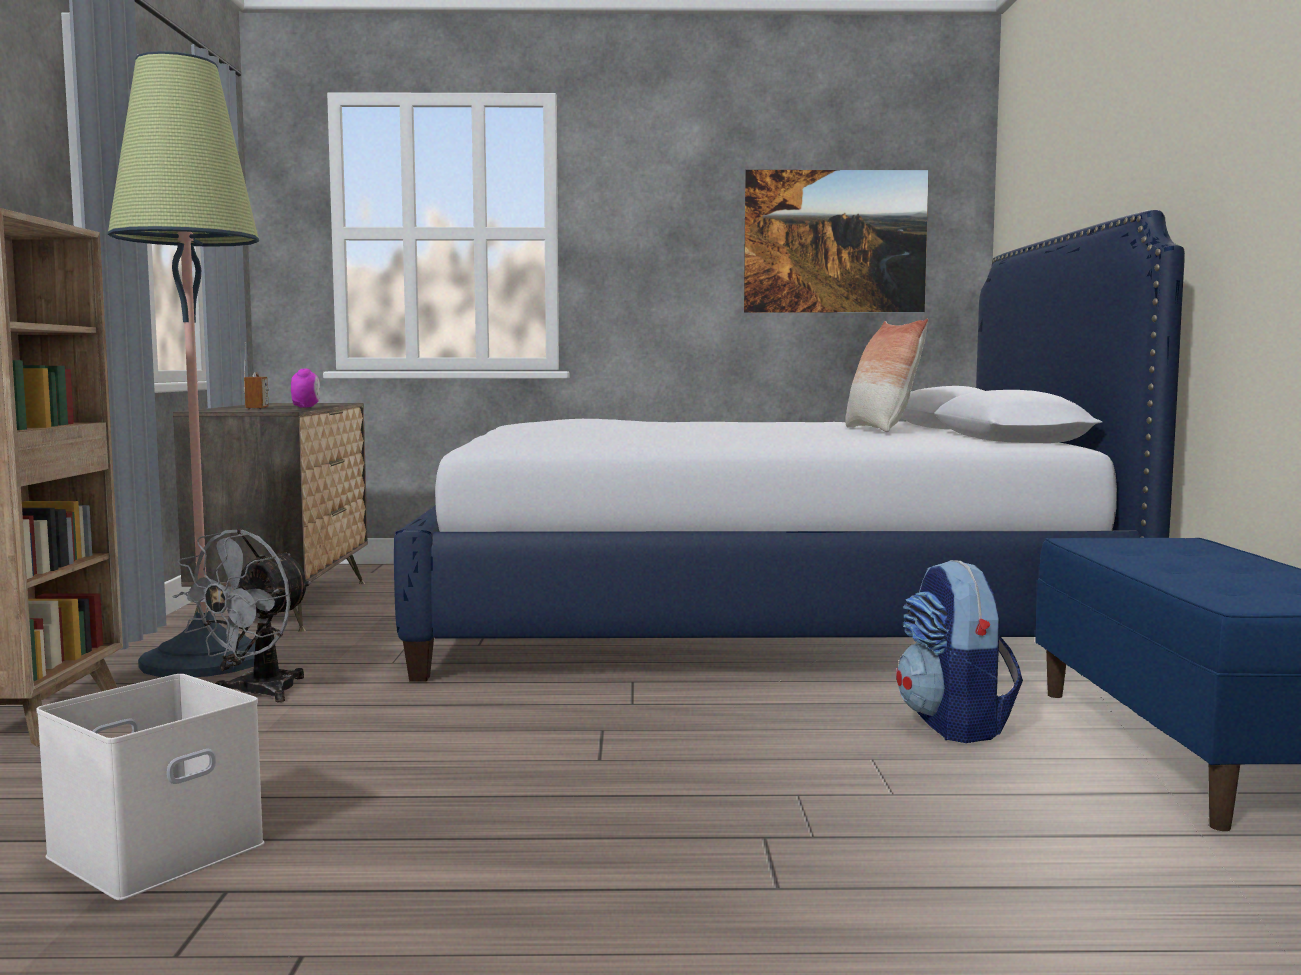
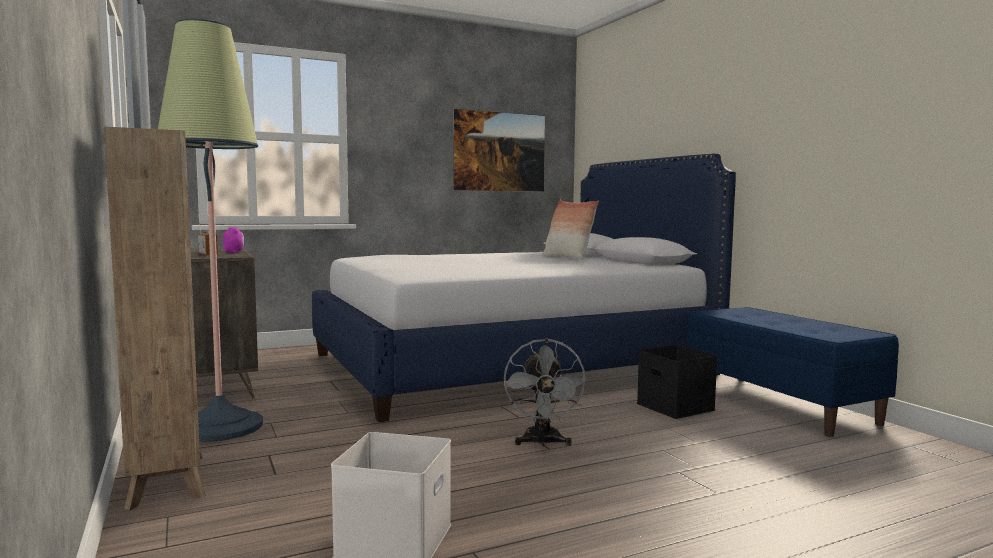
camera: 25 degrees left, 0 degrees up
(254, 694) = (293, 443): grey fan -> grey fan (542, 443)
(955, 725) = (677, 407): backpack -> black storage box

